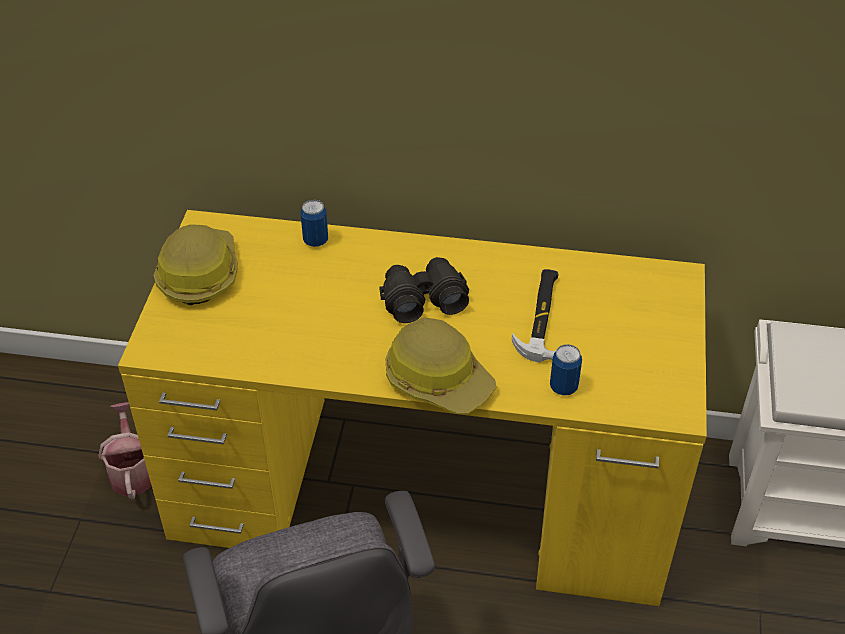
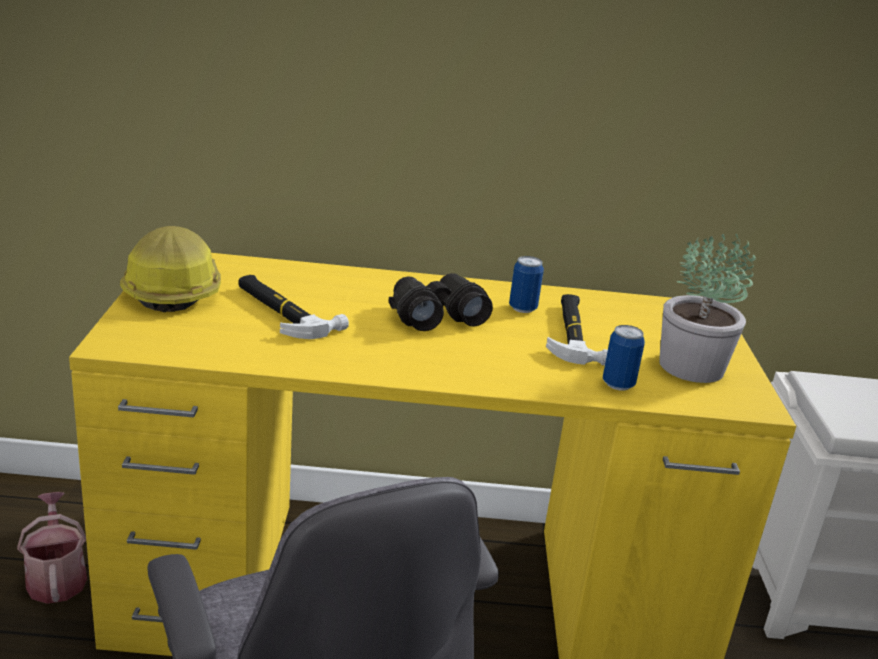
camera: 10 degrees left, 20 degrees down
(290, 298) = (283, 311): none -> hammer
(315, 240) = (307, 272): can -> can (522, 308)
(438, 379) = (471, 375): hard hat -> none
(640, 362) = (693, 367): none -> potted plant

